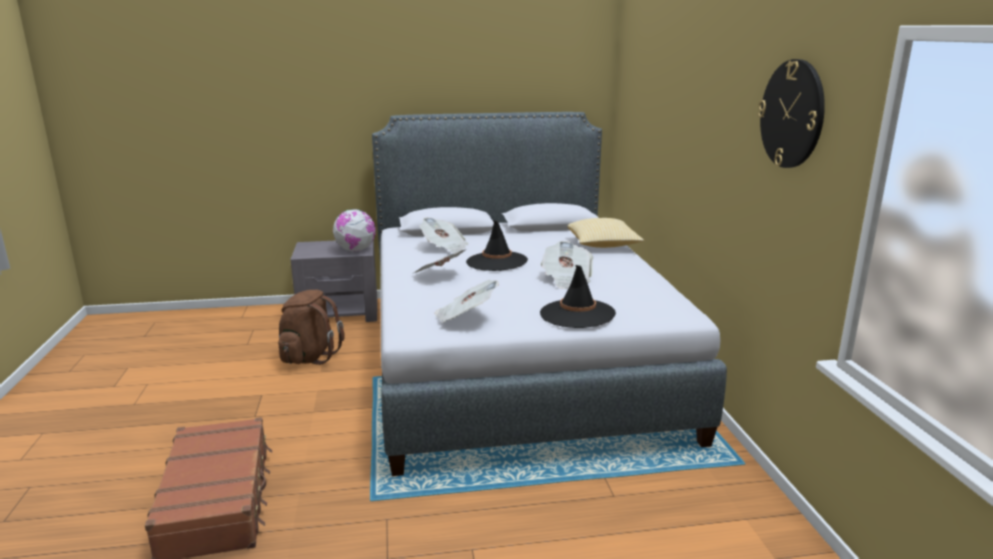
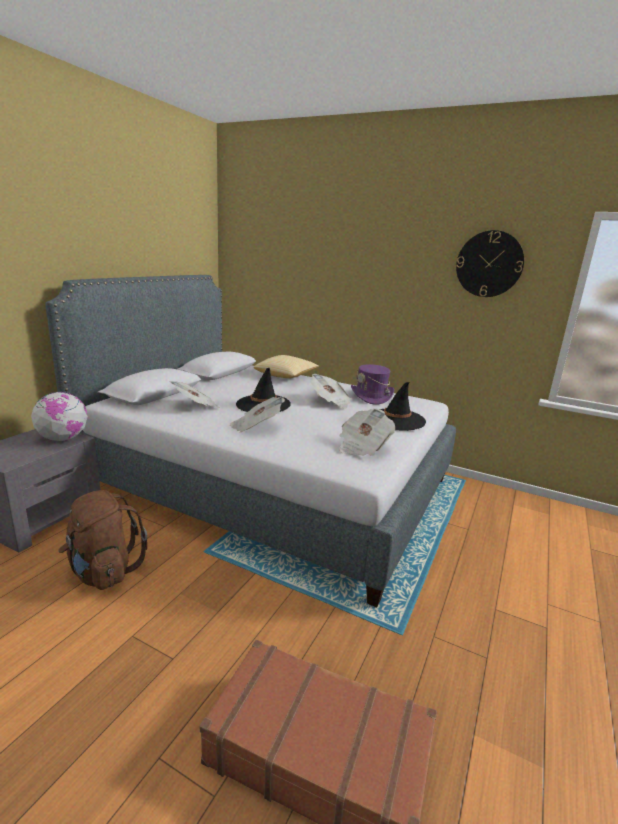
camera: 55 degrees left, 0 degrees up
(631, 288) = (371, 396): none -> purple hat

